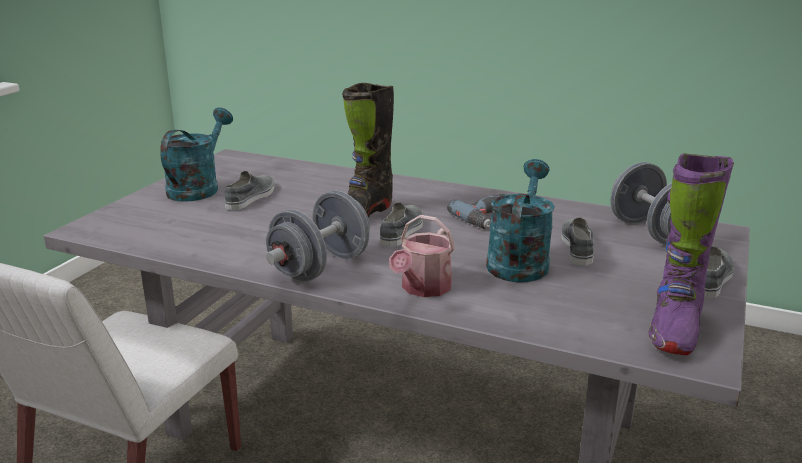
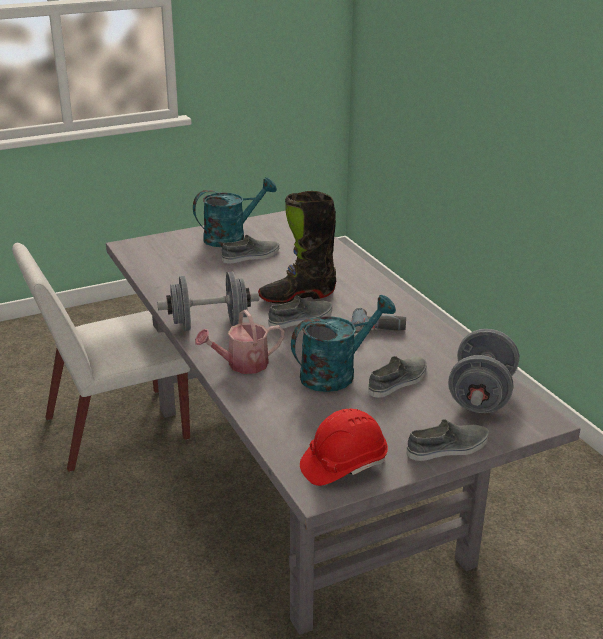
camera: 40 degrees right, 5 degrees up
(674, 329) = (343, 464): purple boot -> red hard hat

